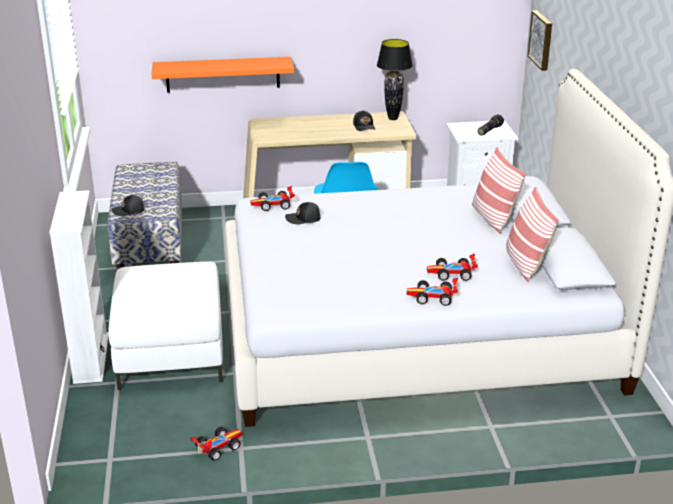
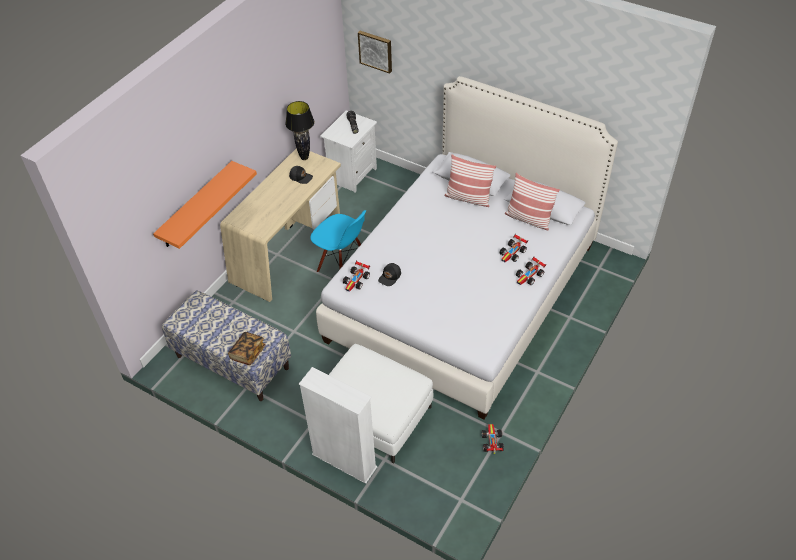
camera: 50 degrees left, 20 degrees up
(129, 211) = (248, 353): black cap -> book

